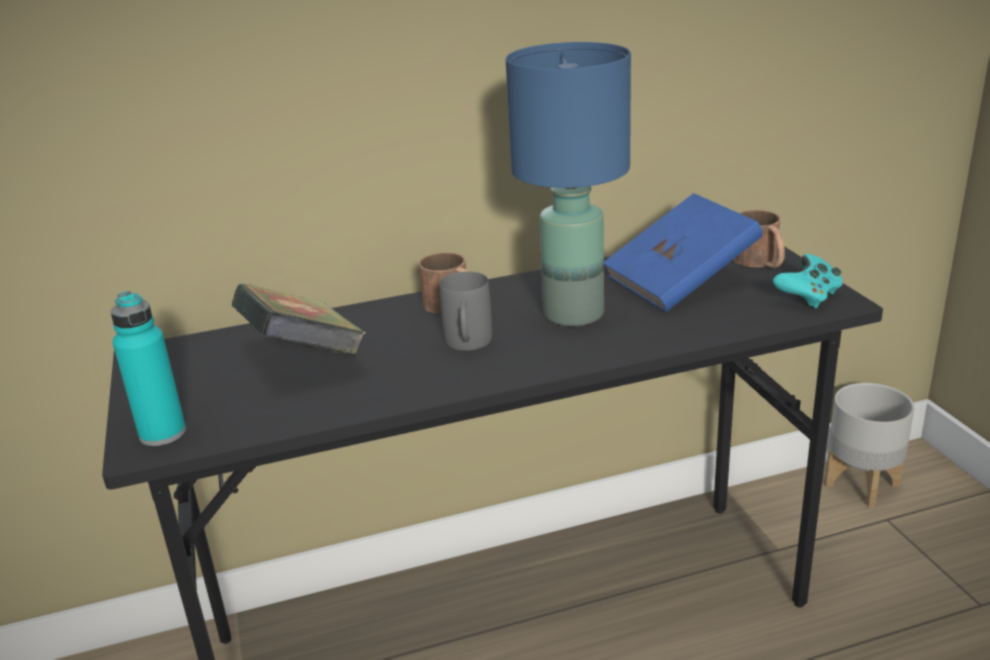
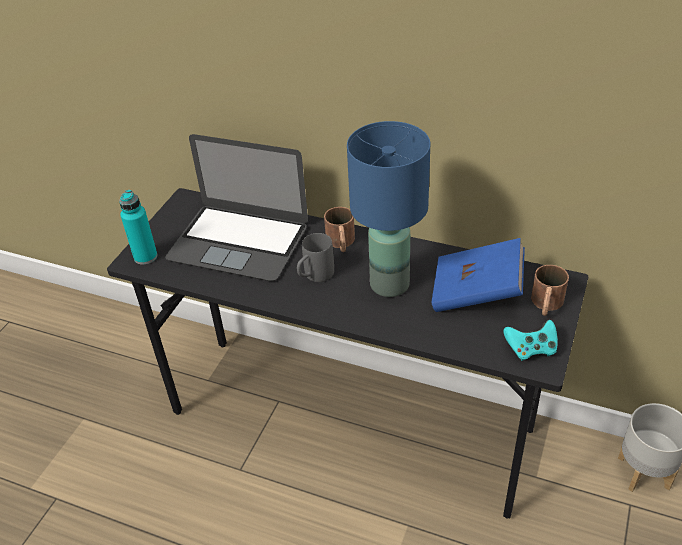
camera: 40 degrees right, 15 degrees up
(303, 359) = (238, 242): book -> laptop

